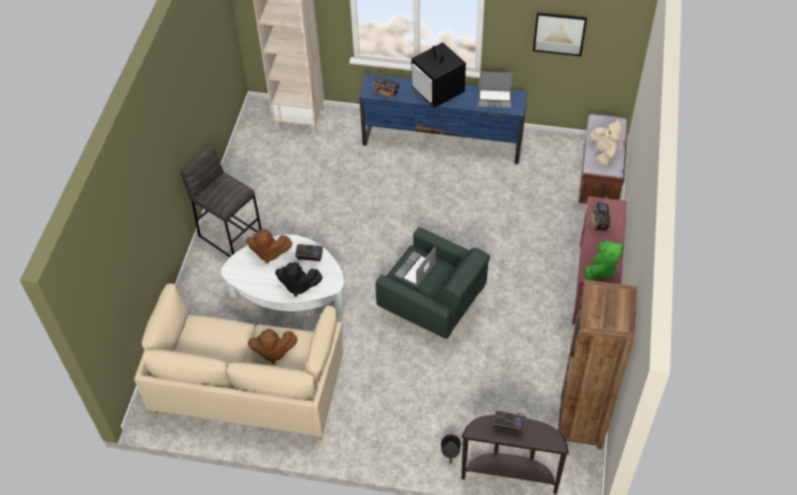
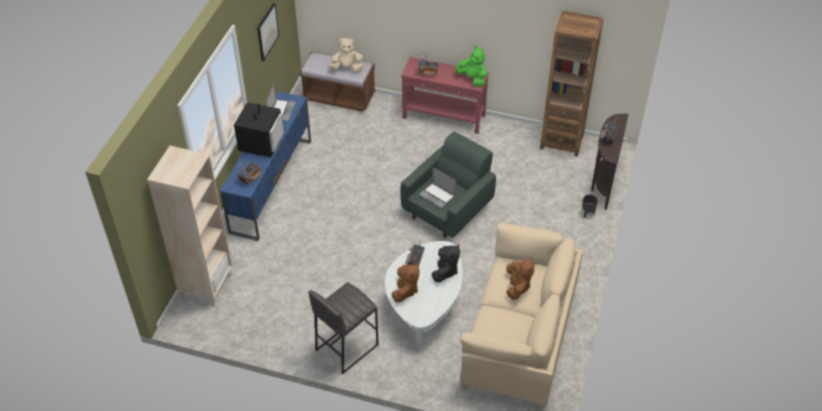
camera: 85 degrees left, 5 degrees down
(438, 92) = (261, 144): television -> television turned 45 degrees counterclockwise

